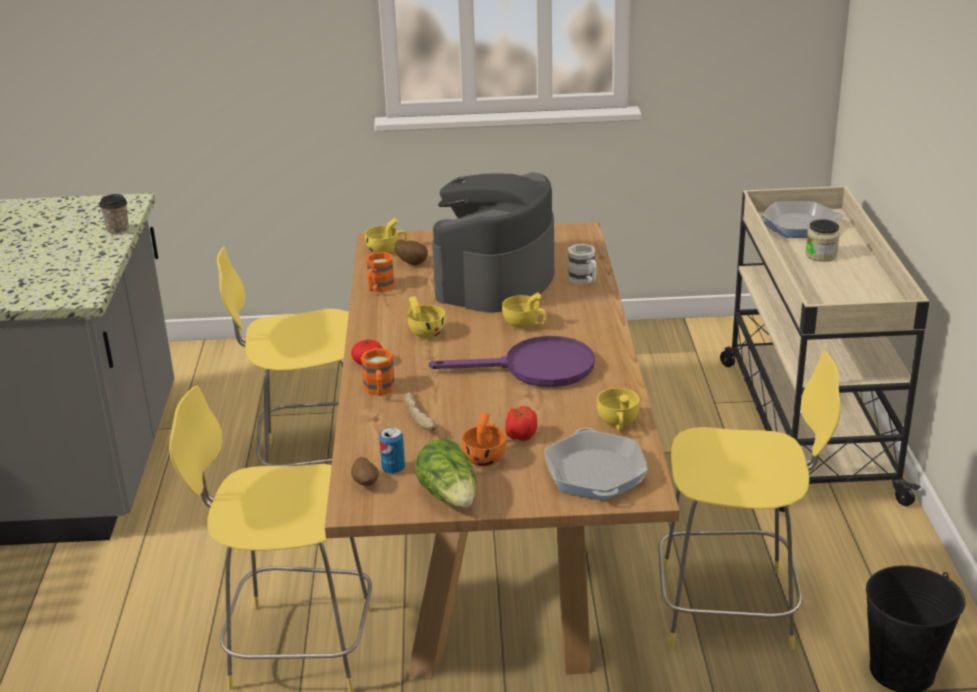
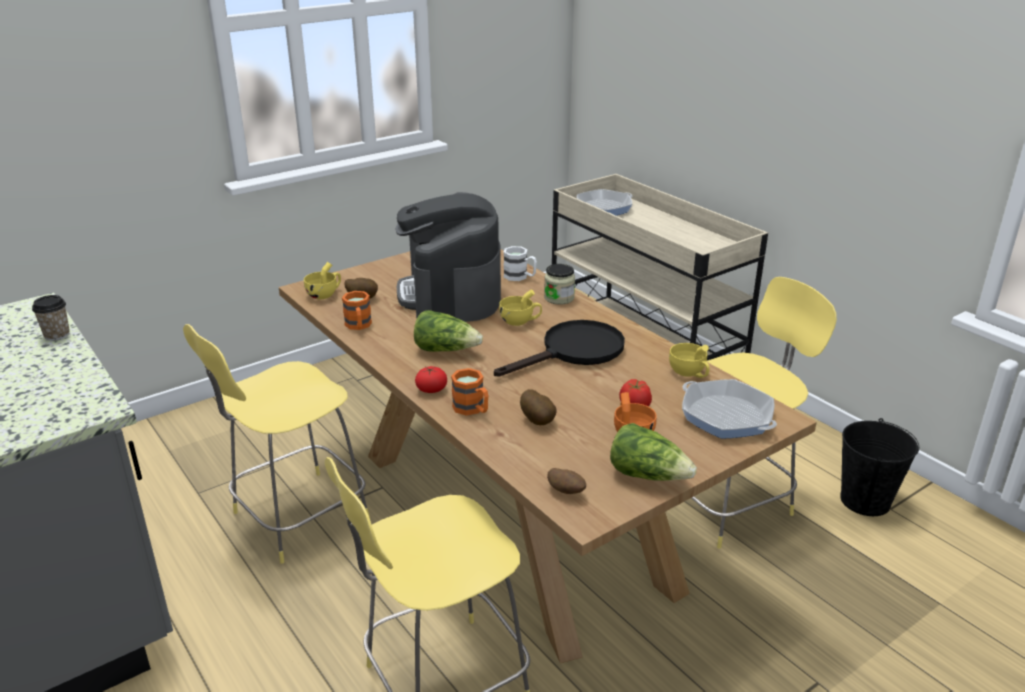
camera: 35 degrees left, 0 degrees up
(393, 468) = (572, 470): can -> none
(421, 419) = (538, 421): bread -> potato
(424, 332) = (446, 350): yellow cup -> lettuce
(536, 368) = (574, 352): purple frying pan -> black frying pan
(821, 255) = (643, 223): jar -> jar (559, 298)

